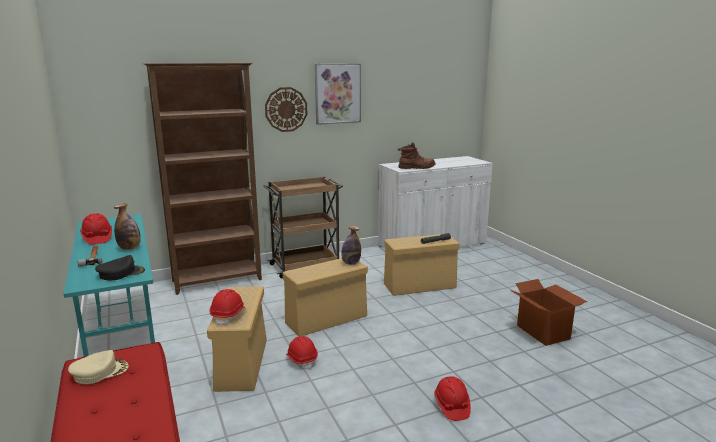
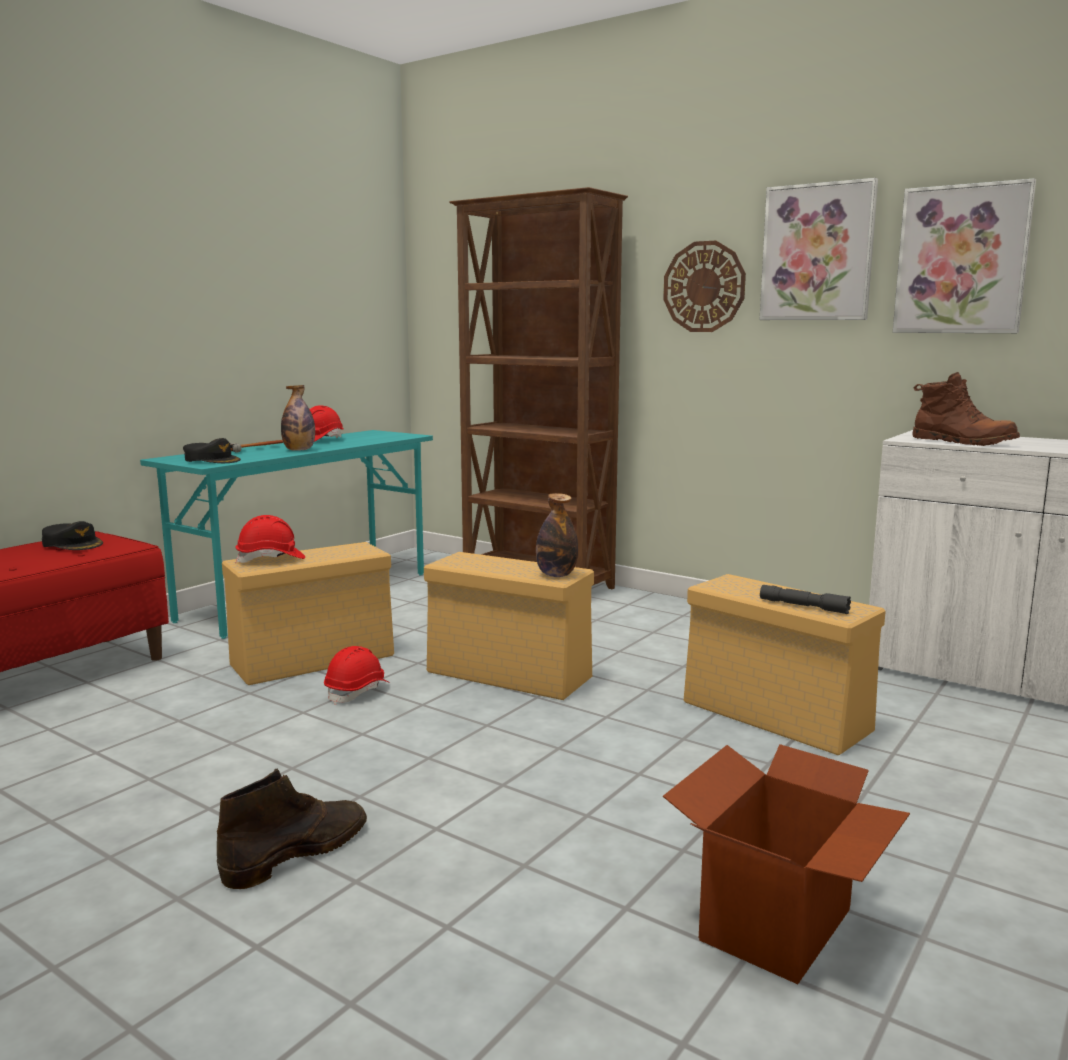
camera: 60 degrees right, 5 degrees down
(99, 372) = (73, 544): beige cap -> black cap
(305, 266) = (683, 613): brown cart -> none
(390, 97) = (961, 260): none -> picture
(451, 406) = (298, 852): red hard hat -> brown boot

